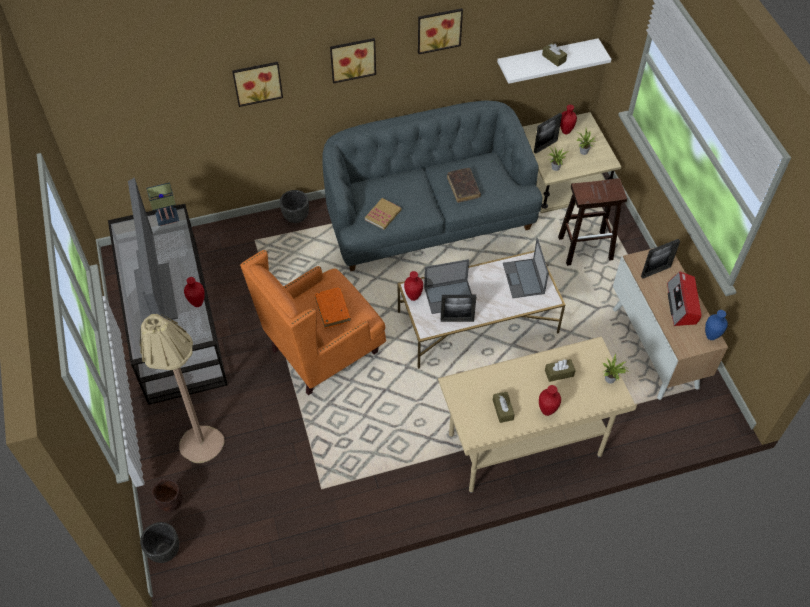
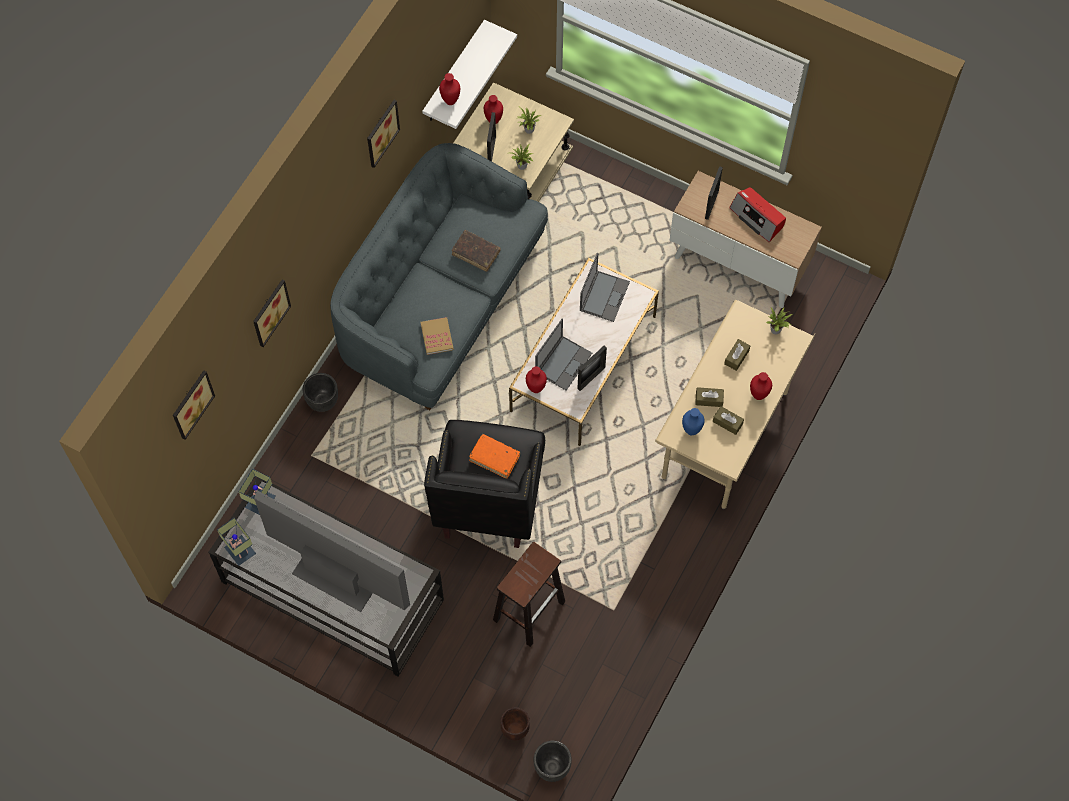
camera: 45 degrees left, 10 degrees up
(123, 233) = (238, 551): none -> table lamp
(197, 304) = (383, 552): red vase -> red vase (450, 102)
(199, 435) = (470, 660): beige floor lamp -> none
(323, 352) = (489, 501): orange armchair -> black armchair
(352, 58) = (328, 220): picture -> picture (190, 403)
(524, 279) = (604, 295): laptop -> laptop turned 105 degrees counterclockwise
(553, 58) = (469, 72): brown tissue box -> brown tissue box (709, 399)
(586, 248) = (599, 218): brown stool -> brown stool (529, 610)
(711, 337) = (803, 228): blue vase -> blue vase (692, 431)

